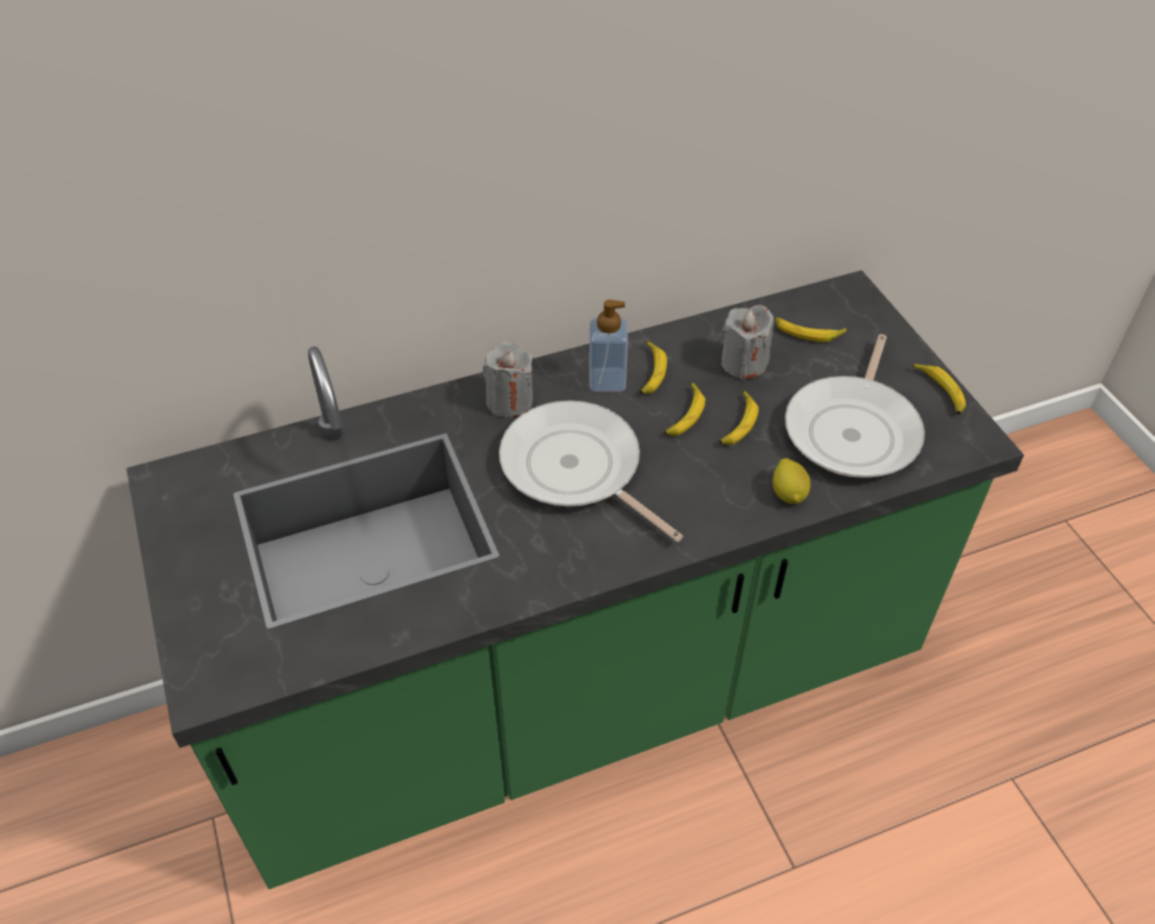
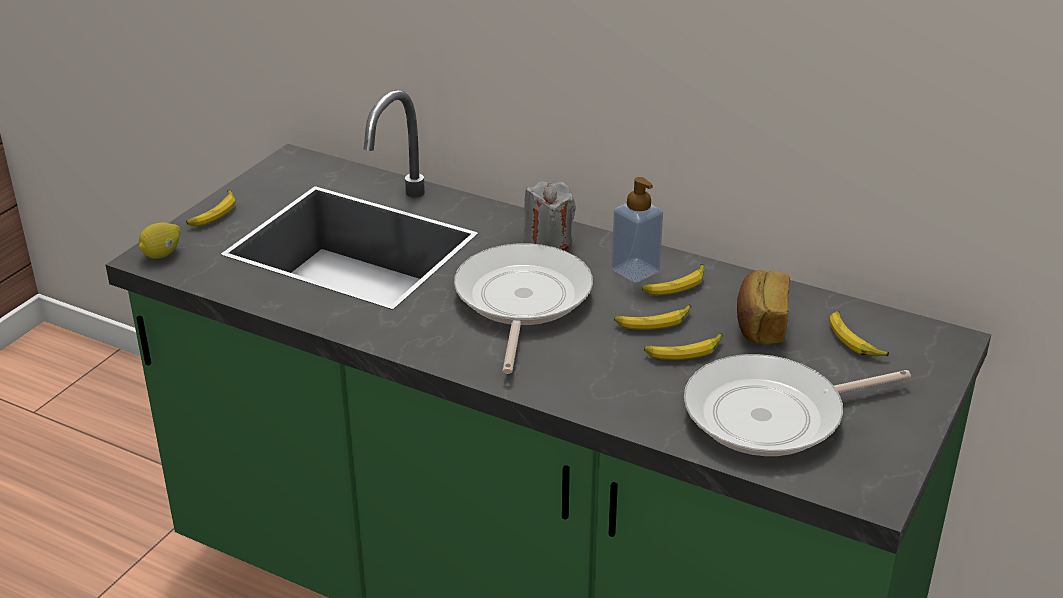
camera: 50 degrees right, 15 degrees down
(743, 363) = (760, 324): grey candle -> bread
(788, 493) = (643, 412): lemon -> lemon (162, 254)
(939, 392) = (901, 445): banana -> banana (213, 214)

